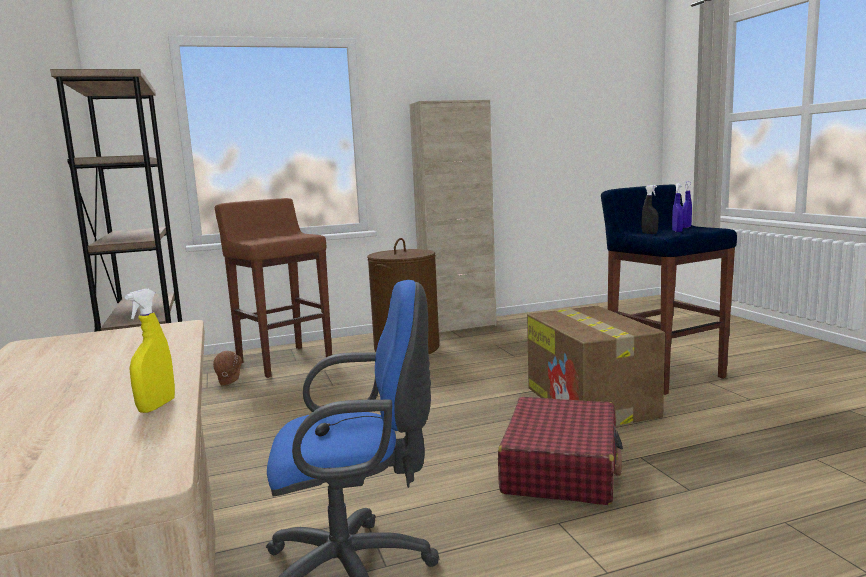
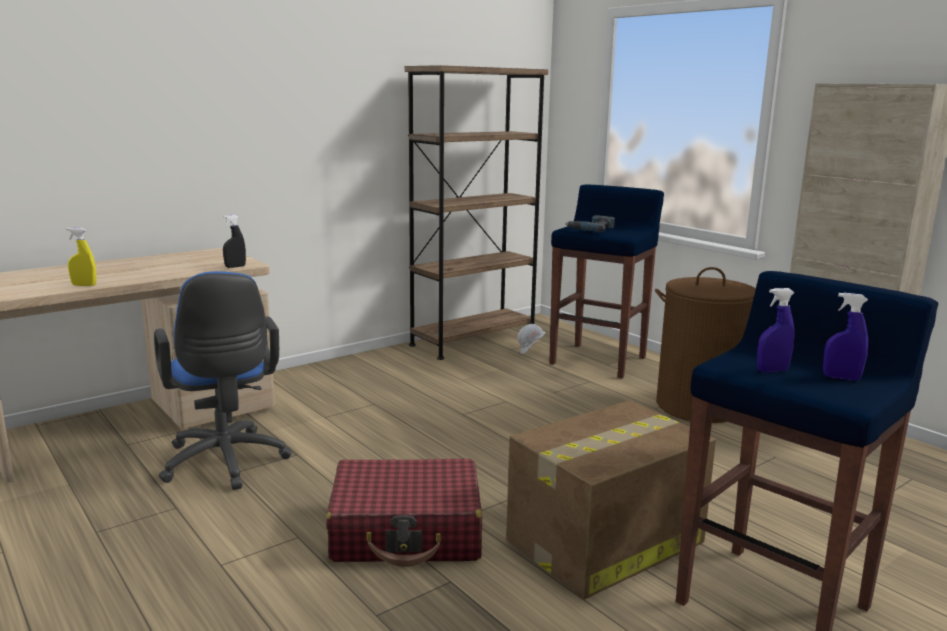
camera: 70 degrees right, 5 degrees up
(230, 381) = (531, 353): brown hard hat -> white hard hat
(270, 238) = (591, 229): none -> power drill
(284, 361) = (599, 360): brown stool -> blue stool
(649, 233) = (733, 355): black spray bottle -> black spray bottle (235, 267)

